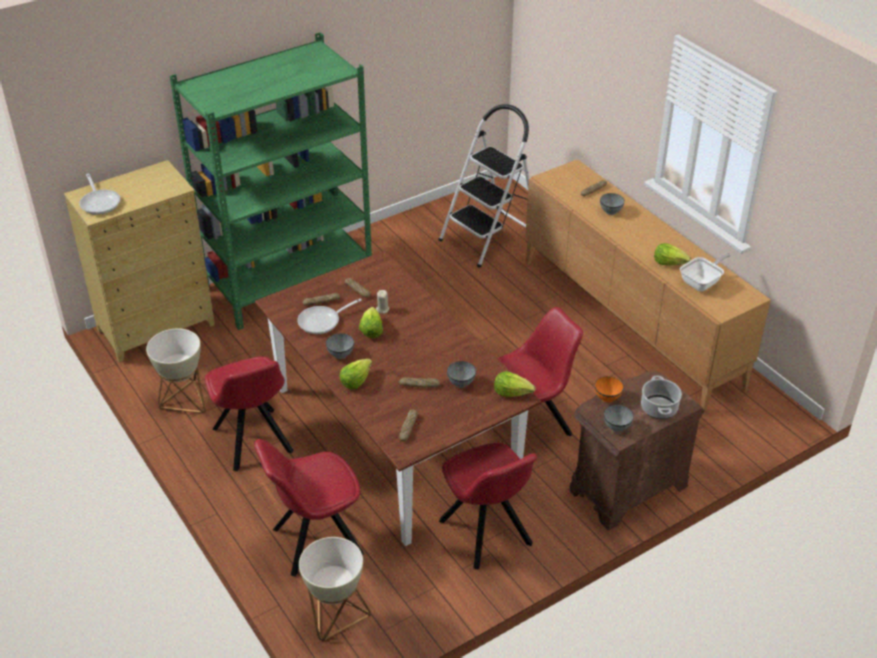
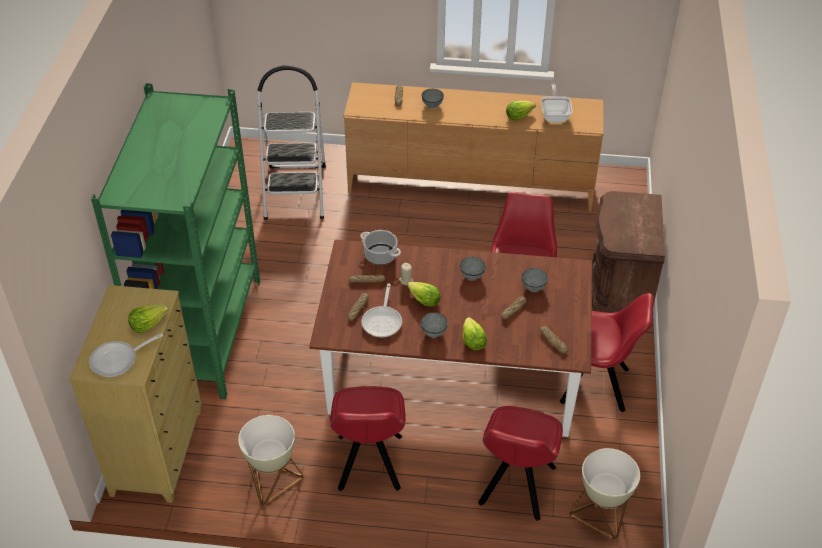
camera: 50 degrees left, 5 degrees up
(100, 202) = (118, 360): frying pan -> frying pan turned 135 degrees clockwise
(253, 440) = (369, 463): red chair -> red chair turned 75 degrees clockwise
(512, 392) = (569, 268): lettuce -> lettuce (148, 323)
(607, 397) = (609, 229): orange bowl -> none
(616, 427) = (641, 243): grey bowl -> grey bowl (472, 276)
(658, 408) = (642, 213): cooking pot -> cooking pot (380, 255)

